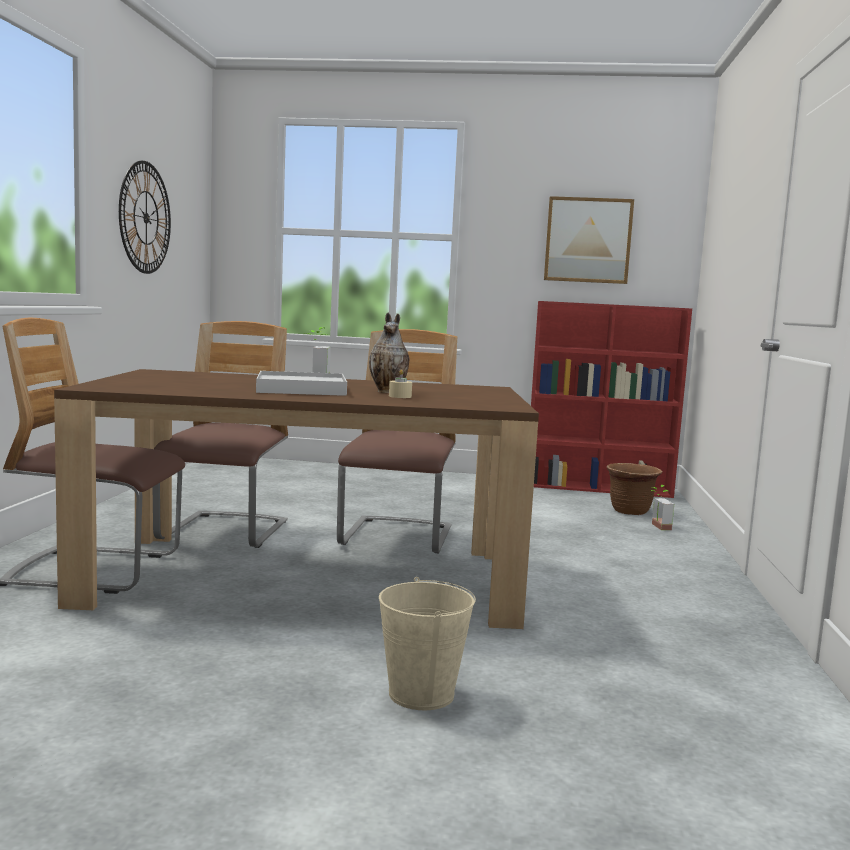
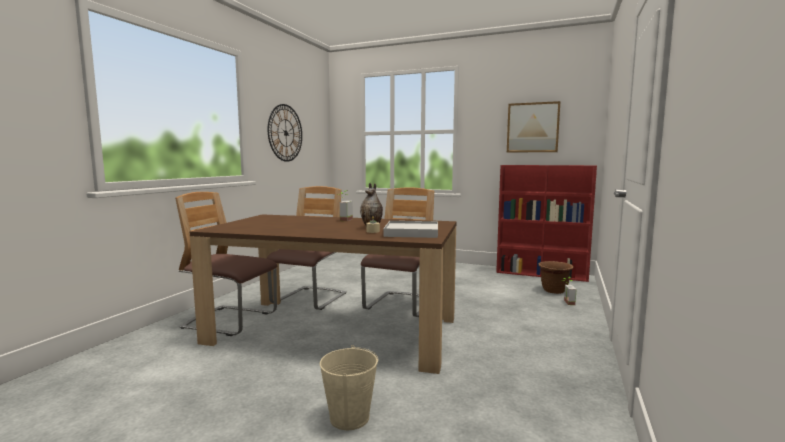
camera: 15 degrees right, 0 degrees up
(301, 389) = (323, 227): white tray -> white tray (412, 232)

